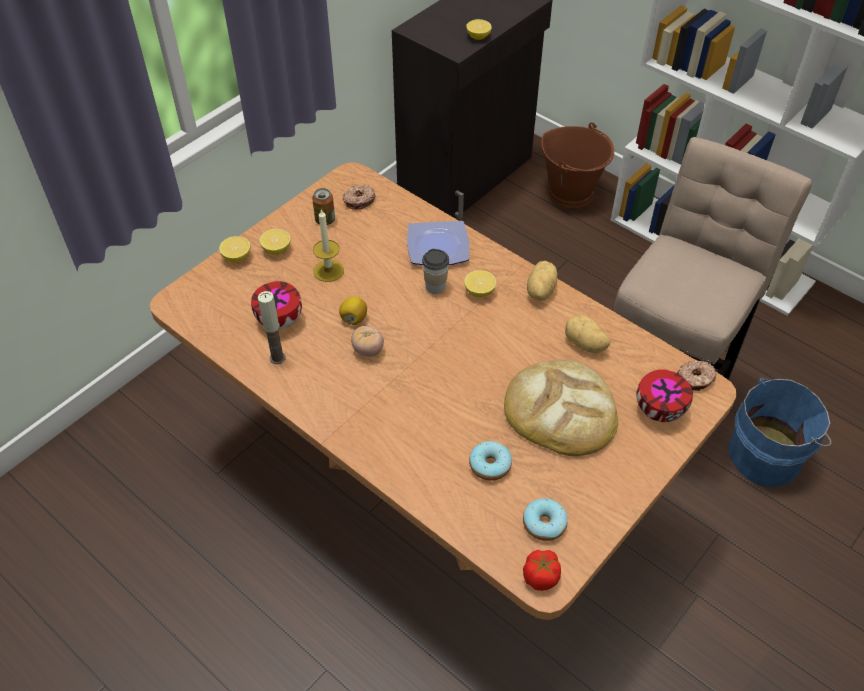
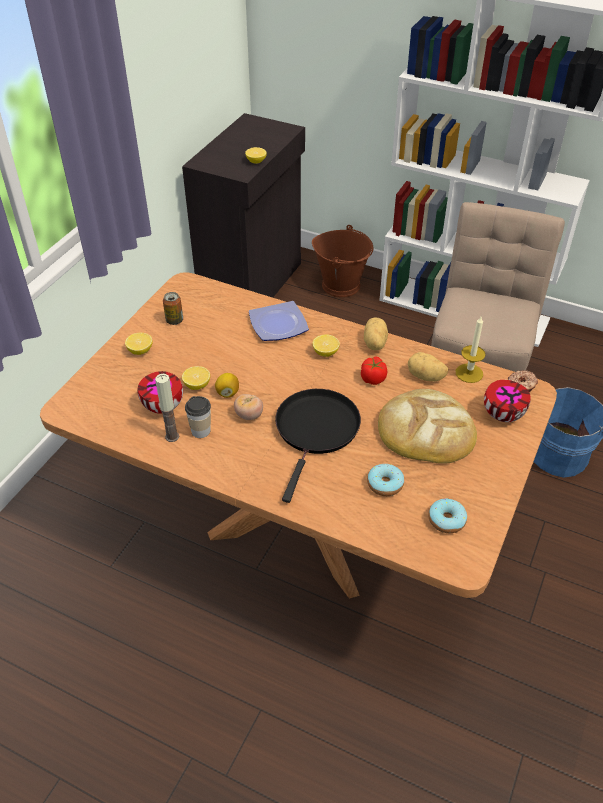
camera: 15 degrees left, 5 degrees down
(237, 257) = (107, 363): lemon -> lemon (197, 385)
(328, 270) = (192, 359): candle -> candle (469, 373)
(359, 200) = (198, 300): donut -> none
(435, 286) = (287, 355): cup -> cup (201, 431)
(435, 384) = (316, 430): none -> black frying pan
(541, 576) = (460, 562): tomato -> tomato (373, 378)

